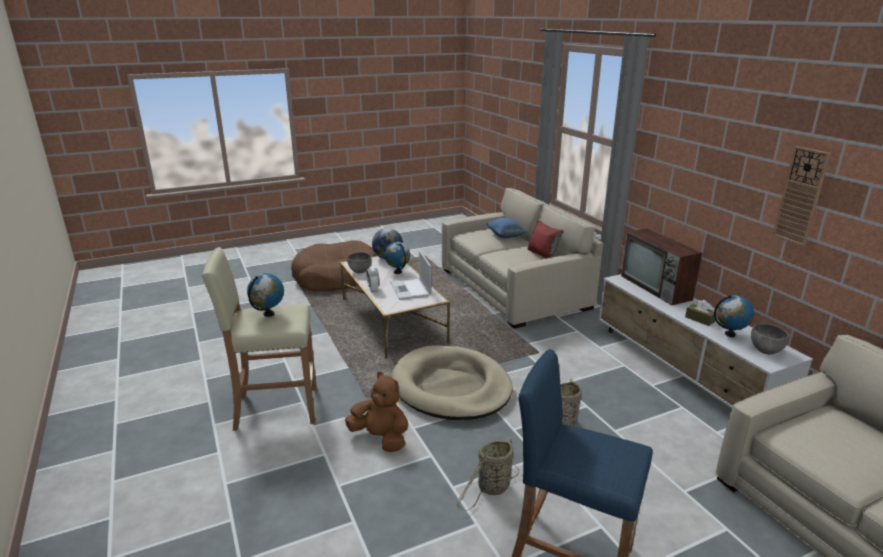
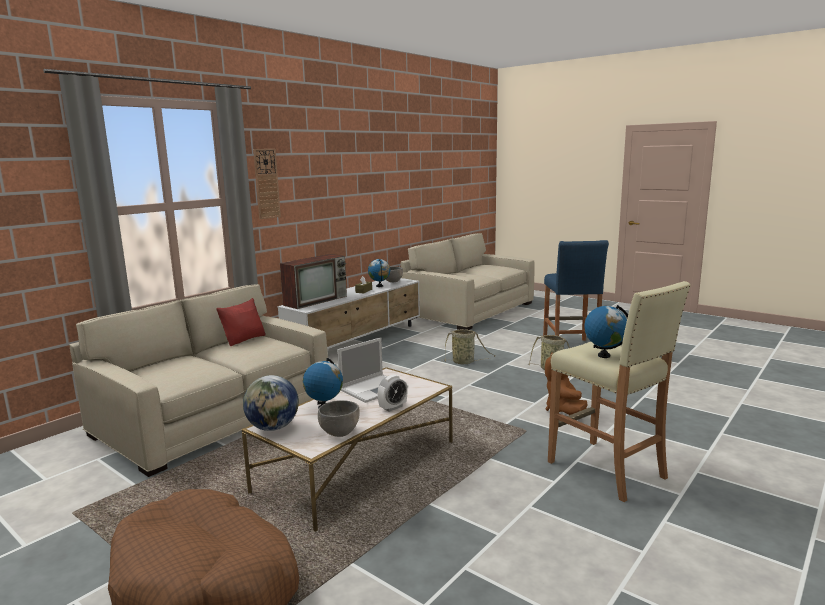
camera: 115 degrees left, 10 degrees down
(451, 387) = (463, 402): beige dog bed -> none
(505, 236) = (178, 362): blue pillow -> none
(801, 196) = (361, 190): wall clock -> wall clock (266, 183)

